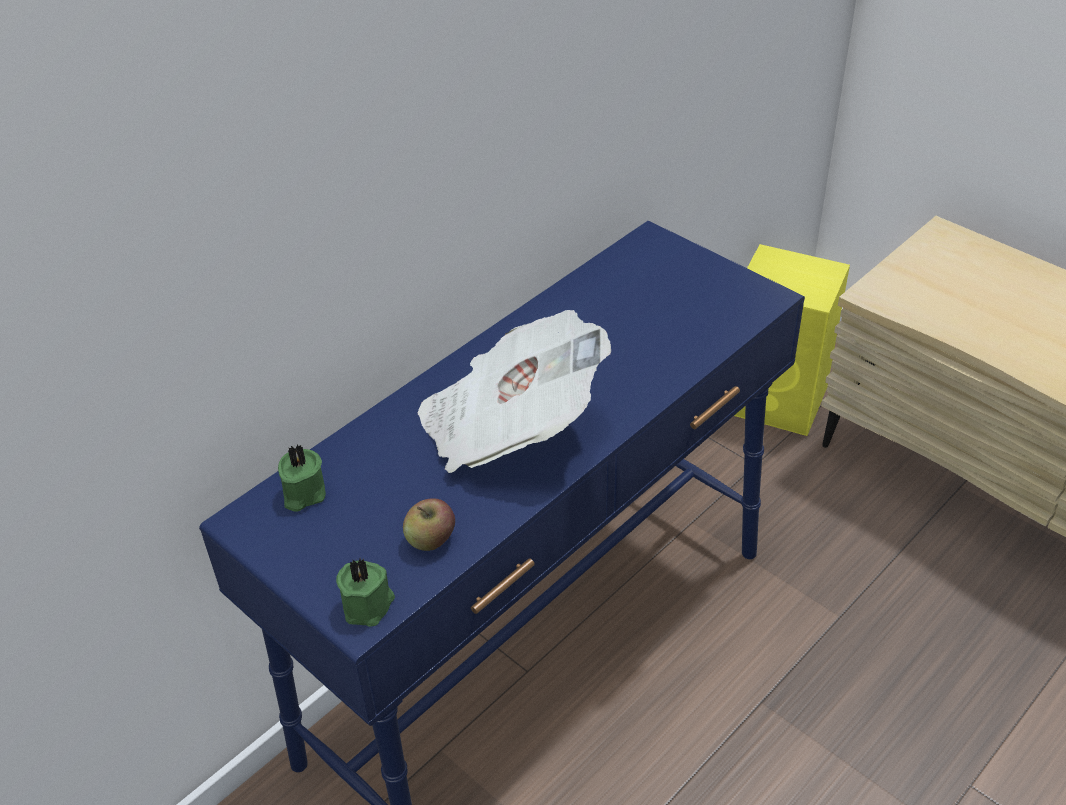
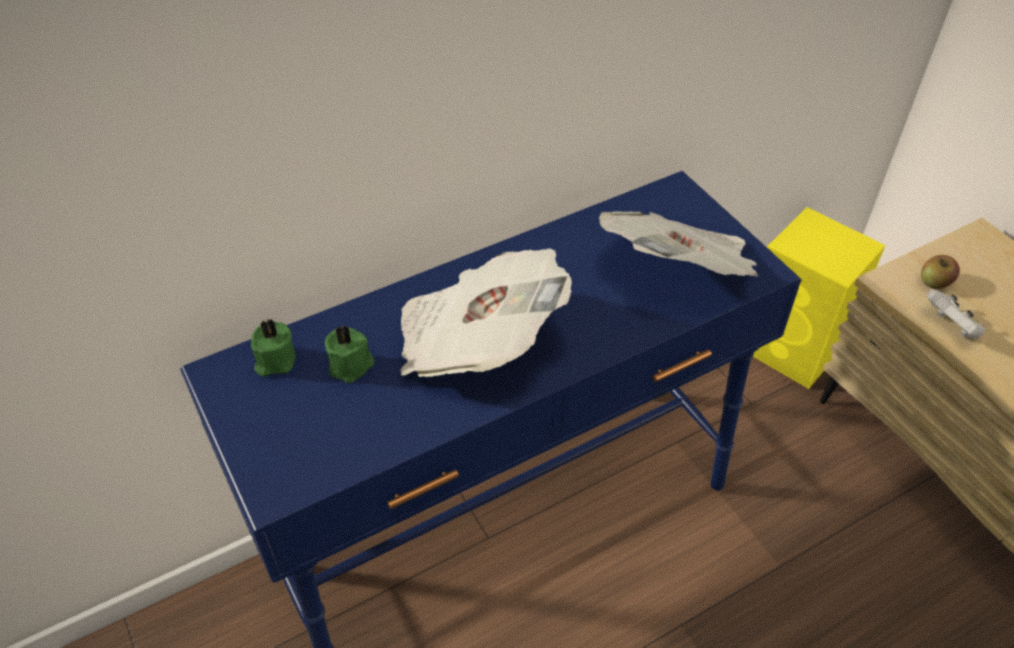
camera: 15 degrees right, 5 degrees up
(369, 606) = (285, 483): green candle -> green candle (352, 366)
(431, 540) = (363, 434): apple -> apple (934, 283)
(686, 316) = (679, 273): none -> newspaper
(944, 323) = (951, 327): none -> white game controller

